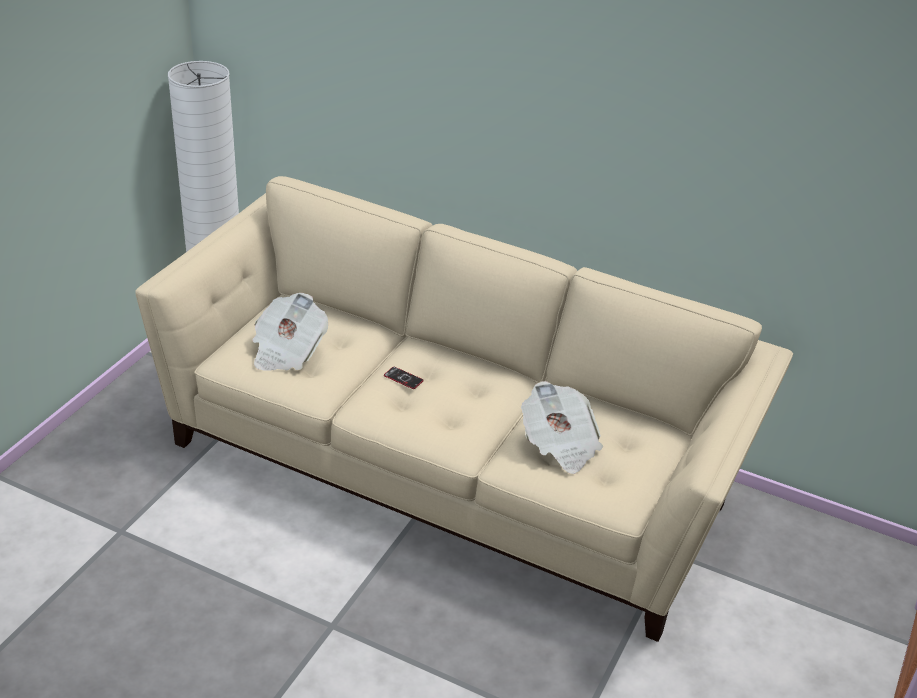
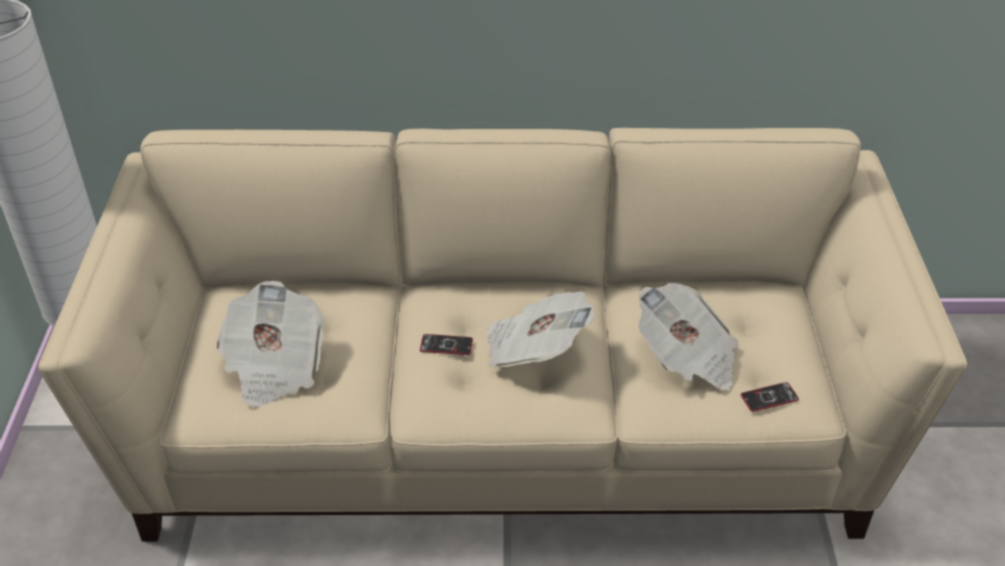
camera: 25 degrees left, 5 degrees up
(459, 401) = (534, 349): none -> newspaper
(597, 490) = (769, 398): none -> phone

